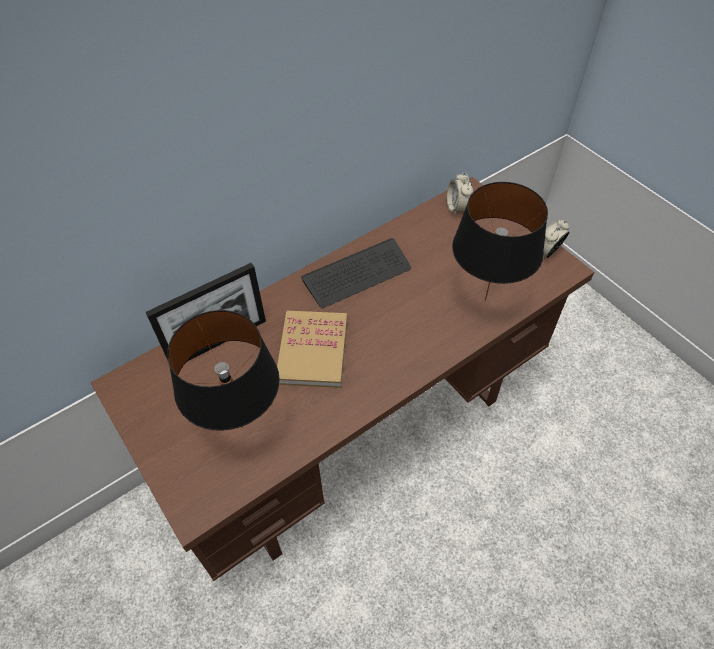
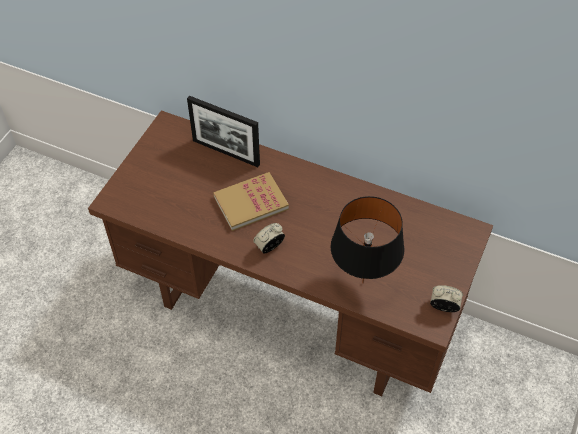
camera: 60 degrees right, 0 degrees up
(240, 427) = (173, 195): black table lamp -> none
(357, 274) = (332, 197): keyboard -> none
(457, 208) = (447, 229): alarm clock -> alarm clock (269, 247)

